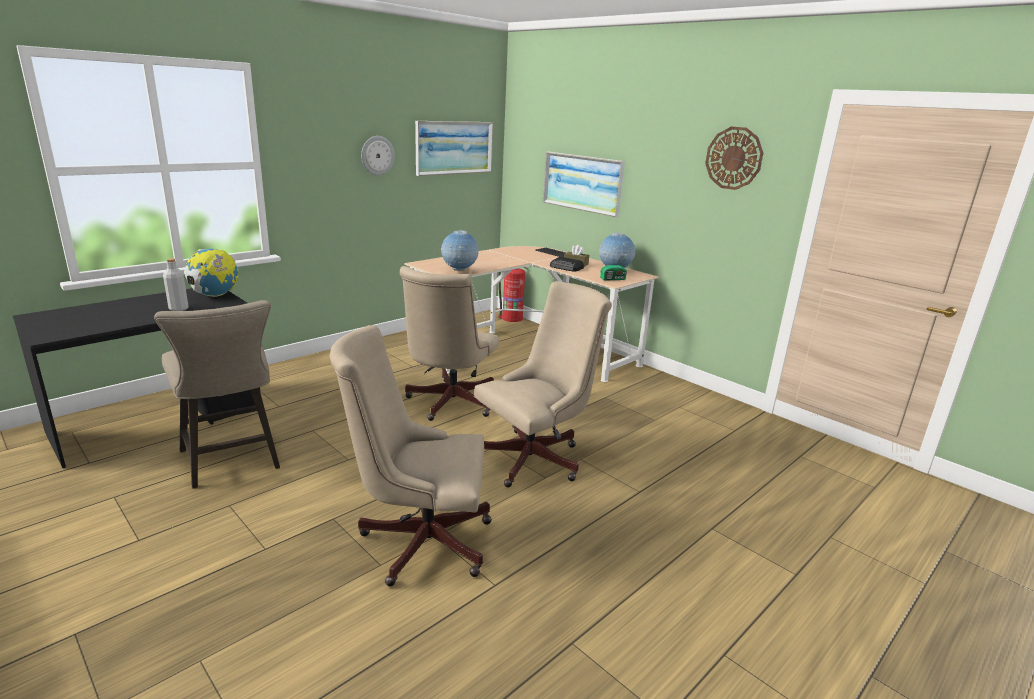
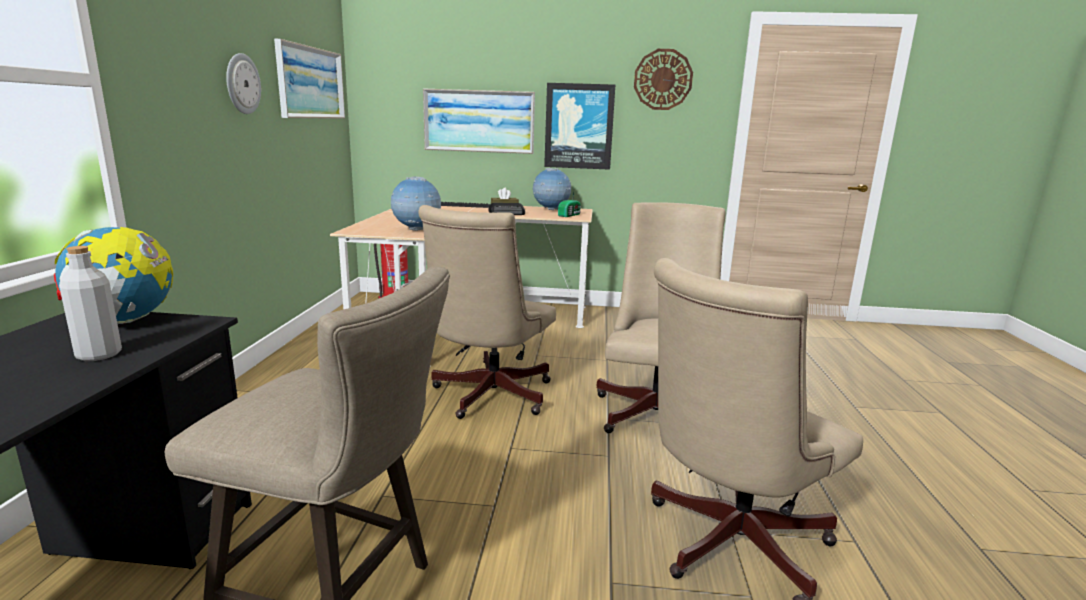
camera: 40 degrees left, 5 degrees down
(448, 404) = (487, 396): beige office chair -> beige office chair turned 45 degrees clockwise
(656, 196) = (579, 126): none -> picture

